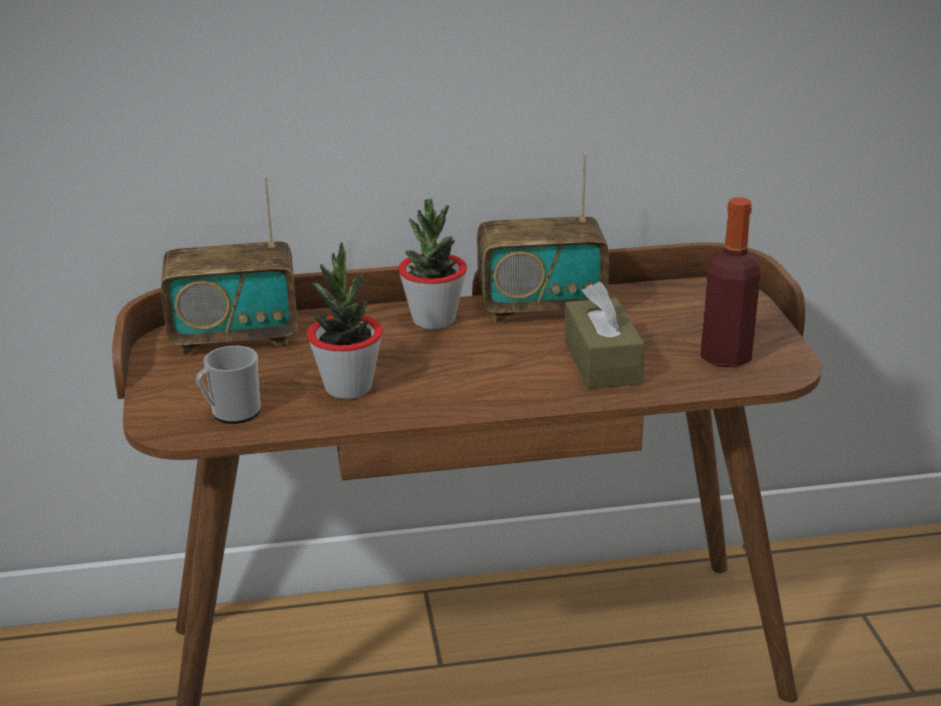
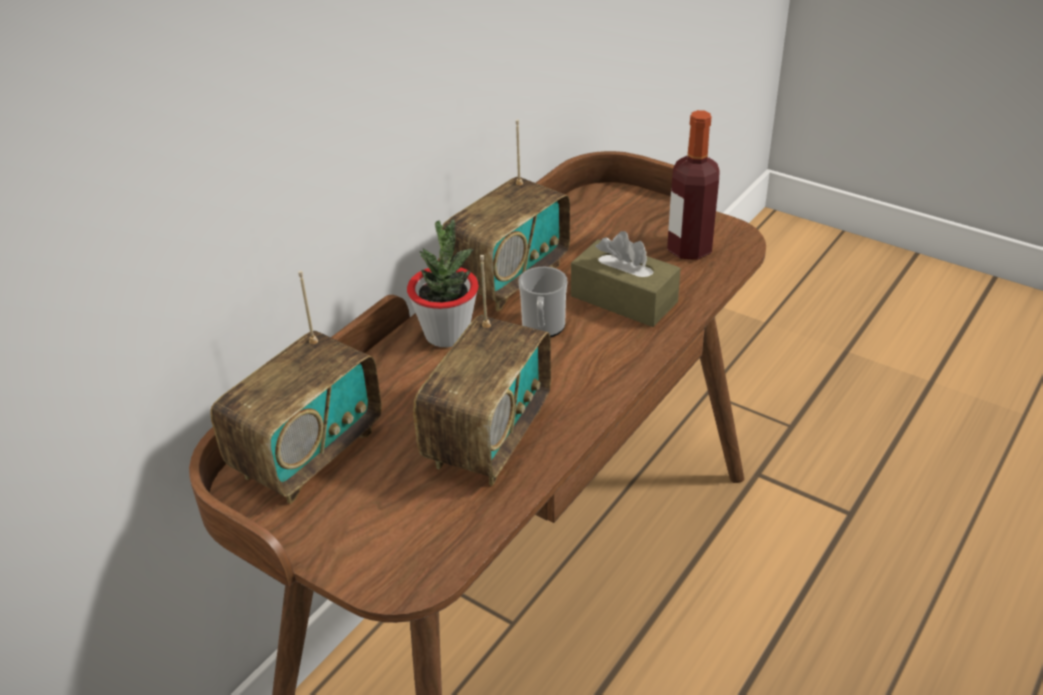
camera: 45 degrees left, 10 degrees up
(231, 413) = (436, 527): mug -> mug (543, 328)
(348, 387) = (487, 437): potted plant -> radio

